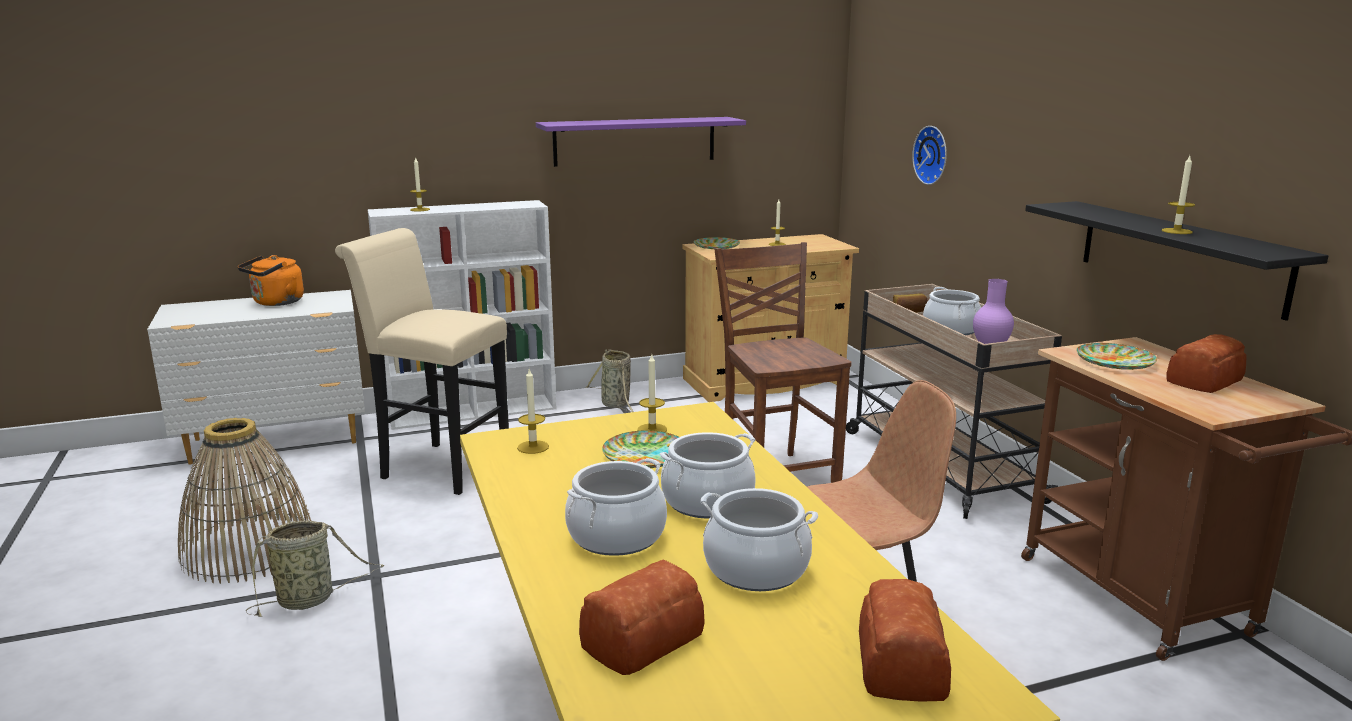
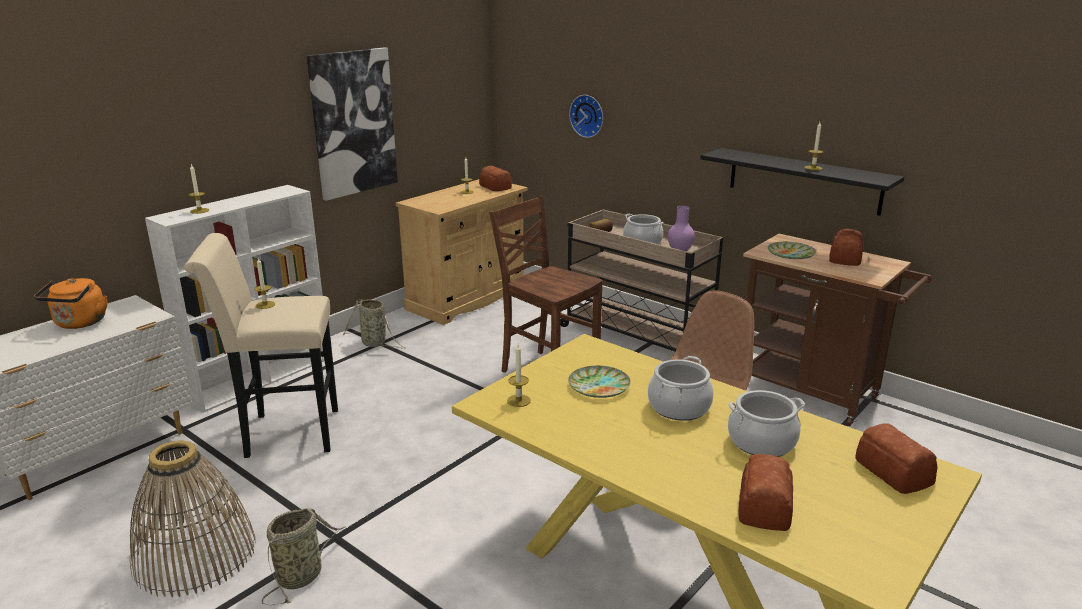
camera: 30 degrees left, 5 degrees up
(616, 535) = (660, 447): cooking pot -> none
(635, 141) = (353, 123): purple shelf -> picture
(652, 429) = (576, 365): candle -> candle (265, 305)
(717, 246) = (426, 201): plate -> none
(819, 243) = (495, 186): none -> bread

